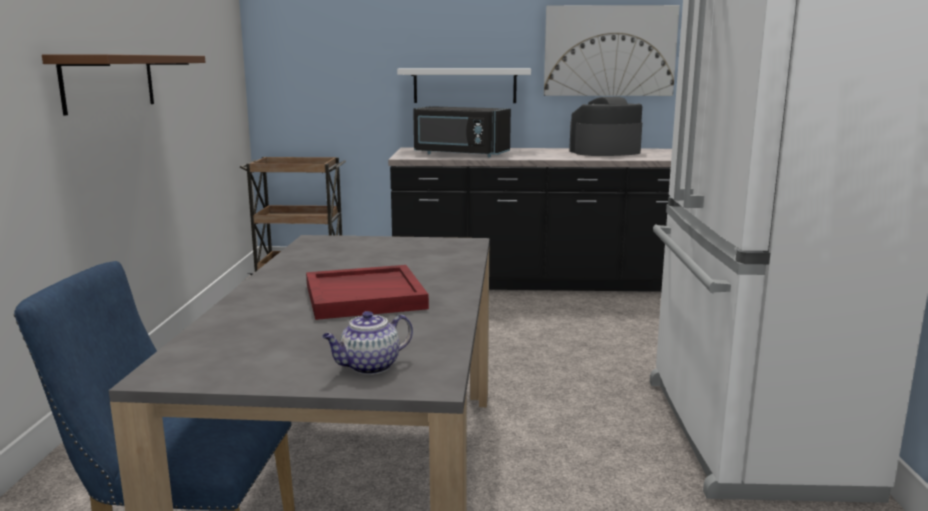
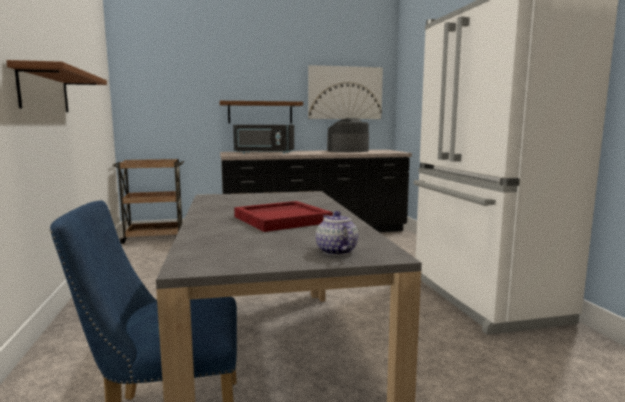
camera: 15 degrees left, 5 degrees down
(369, 367) = (335, 251): teapot -> teapot turned 120 degrees clockwise
(465, 85) = (260, 112): white shelf -> brown shelf

